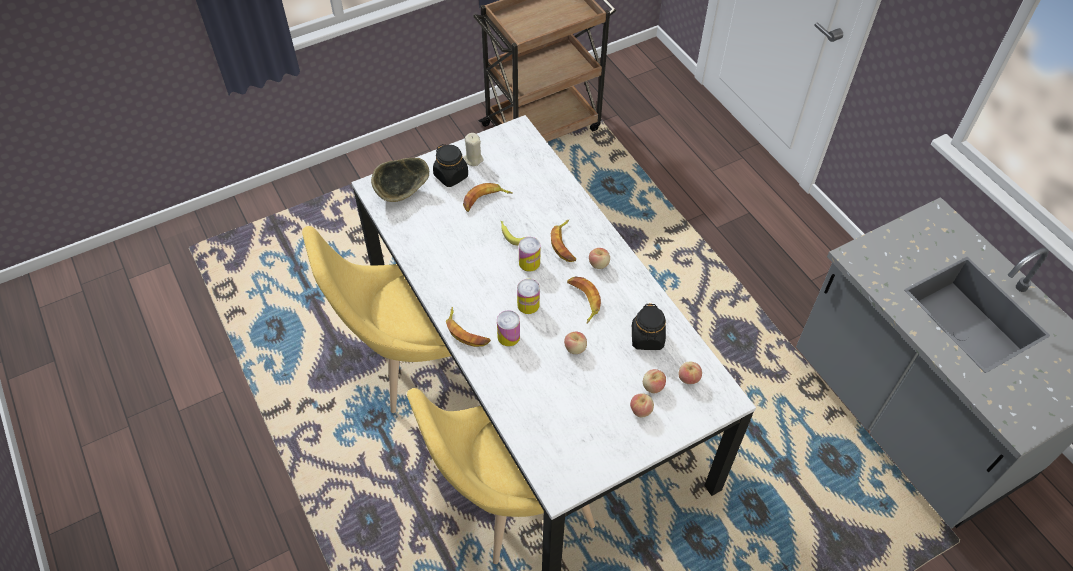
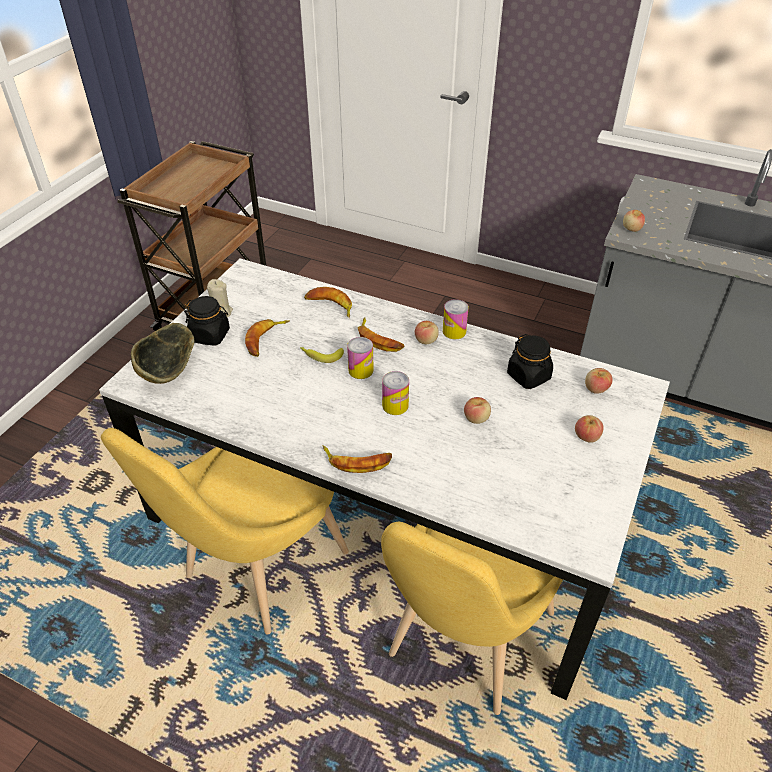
camera: 35 degrees left, 10 degrees down
(508, 336) = (404, 443): can -> can (454, 331)
(583, 300) = (442, 376): banana -> banana (330, 306)
(653, 386) = (575, 412): apple -> apple (631, 229)

